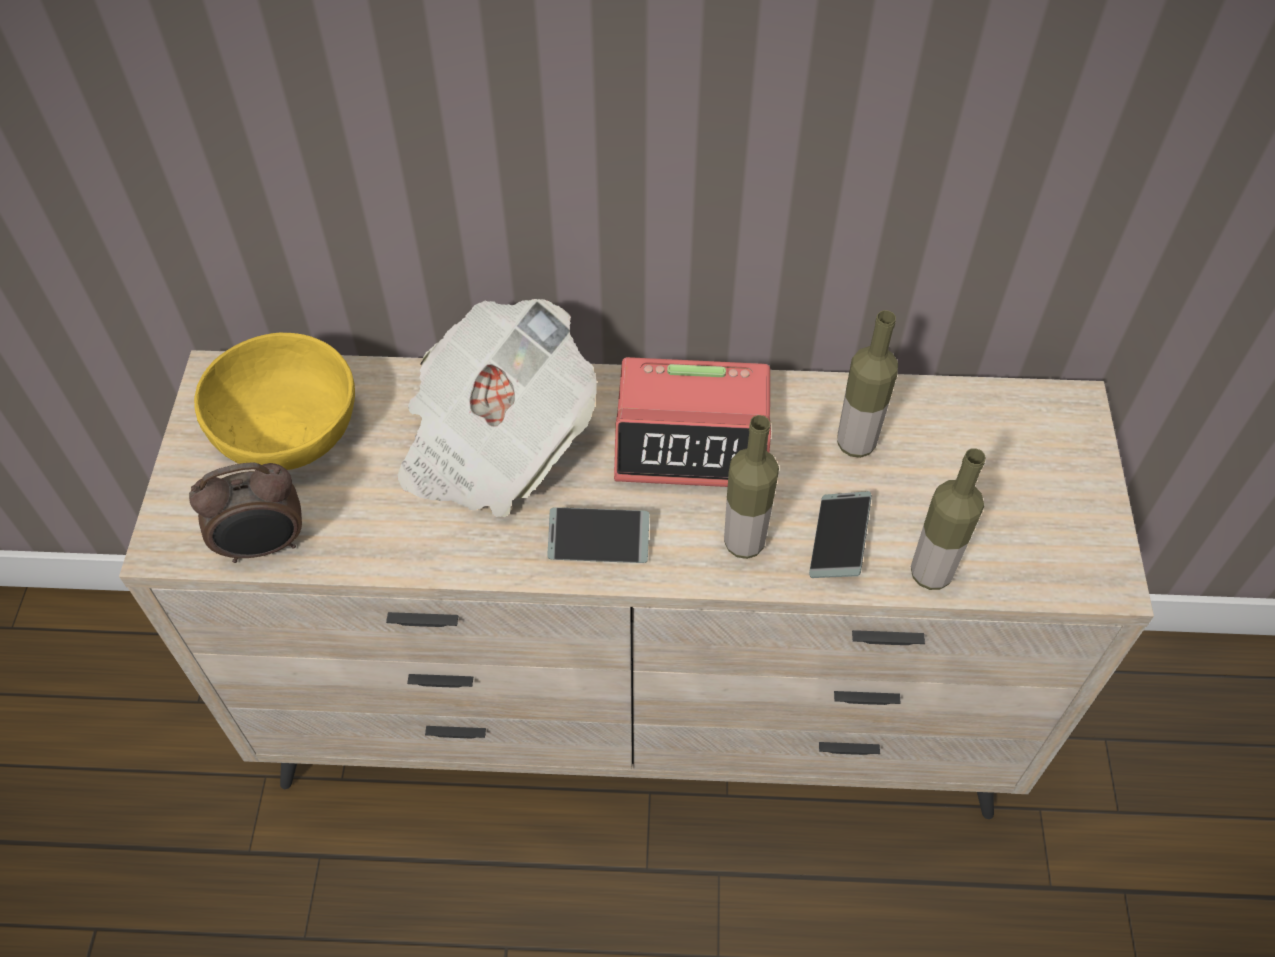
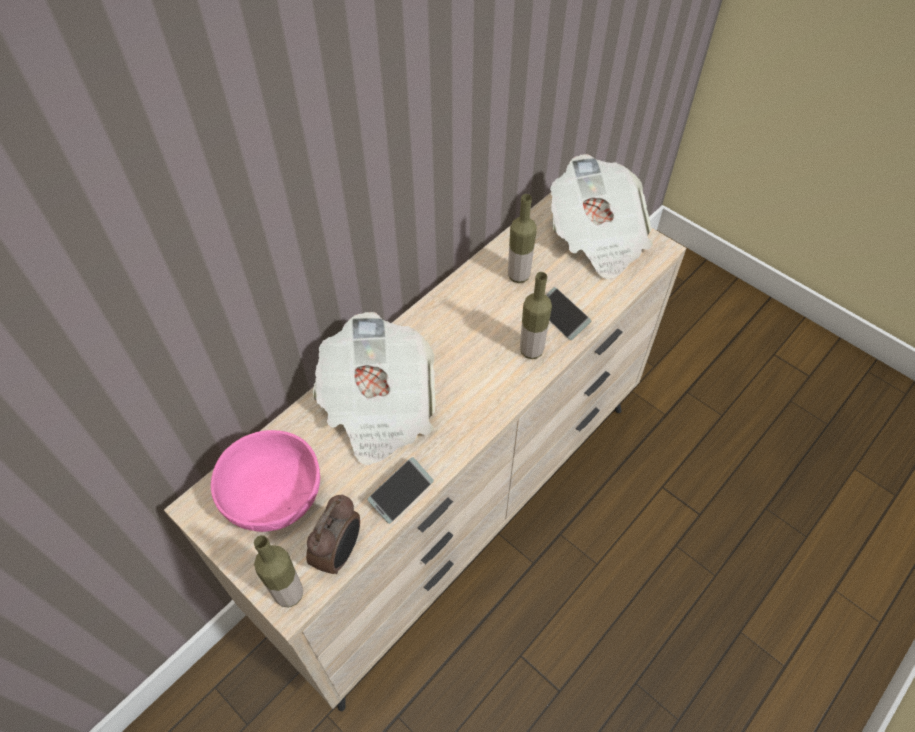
camera: 50 degrees left, 0 degrees up
(288, 429) = (273, 494): yellow bowl -> pink bowl
(598, 541) = (478, 404): phone -> phone (401, 493)
(693, 437) = (456, 329): alarm clock -> none
(931, 574) = (606, 299): bottle -> bottle (289, 594)
(1033, 490) = (597, 238): none -> newspaper

